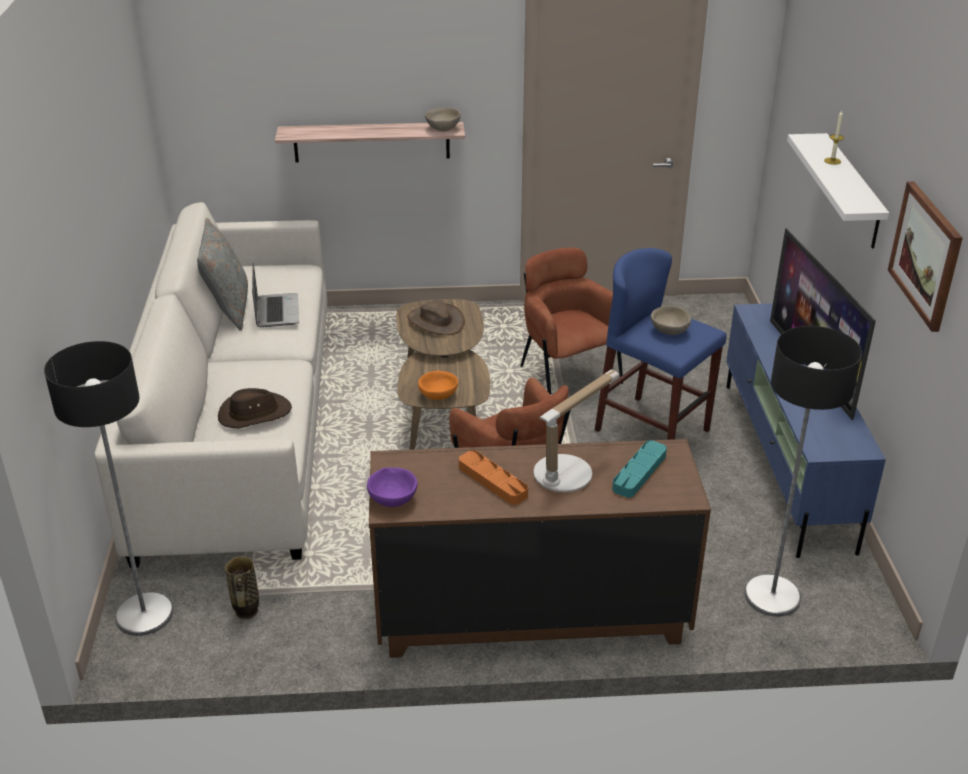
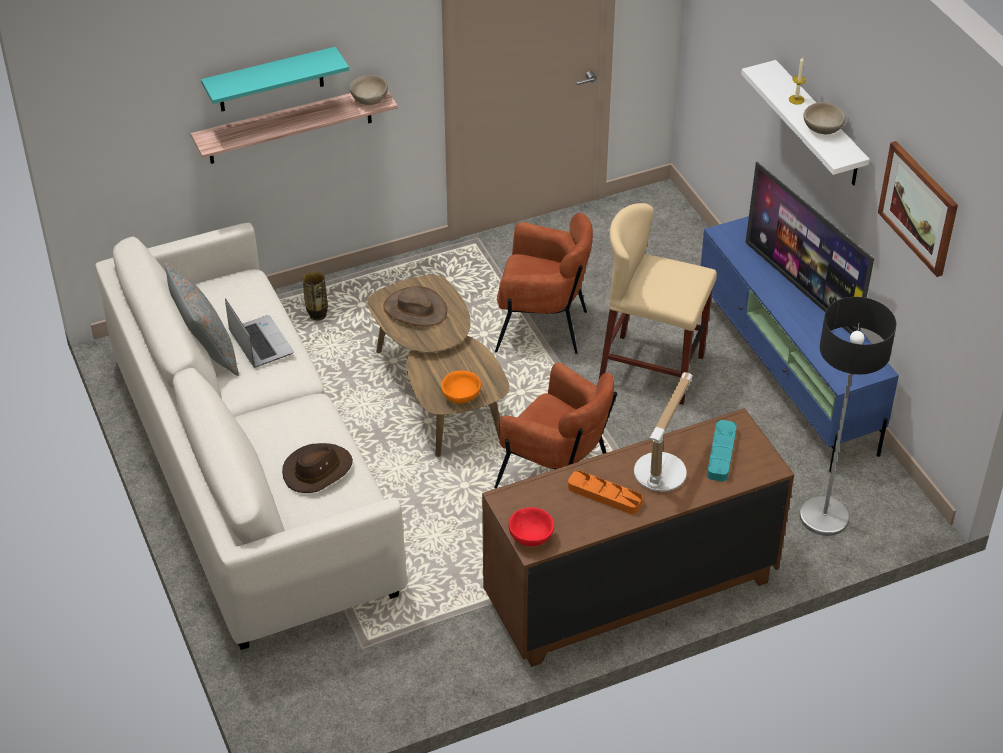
camera: 20 degrees left, 10 degrees up
(144, 614) = (286, 691): floor lamp -> none
(246, 612) = (379, 661): vase -> vase (317, 315)
(354, 90) = (270, 80): none -> turquoise shelf
(393, 499) = (531, 537): purple bowl -> red bowl
(566, 377) = (542, 327): brown armchair -> brown armchair turned 150 degrees clockwise
(652, 430) = (651, 370): blue stool -> beige stool
(669, 331) = (666, 282): beige bowl -> beige bowl (822, 129)

